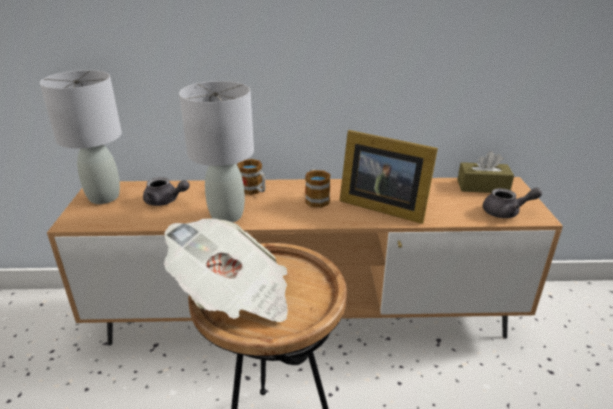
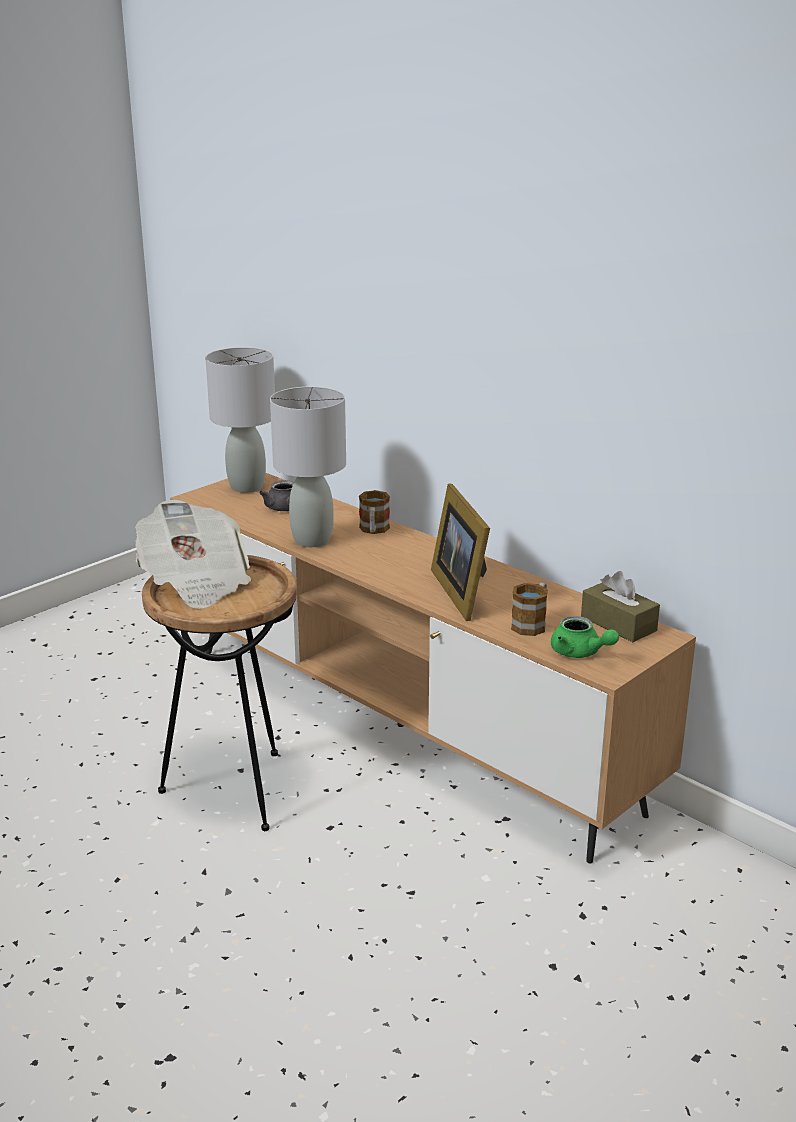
camera: 45 degrees right, 5 degrees down
(316, 198) = (415, 559): mug -> mug (531, 624)
(506, 212) = (580, 653): grey teapot -> green teapot

